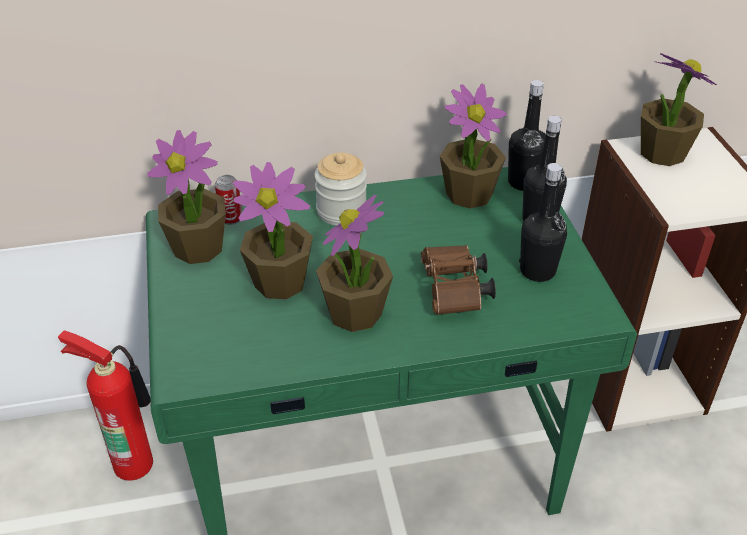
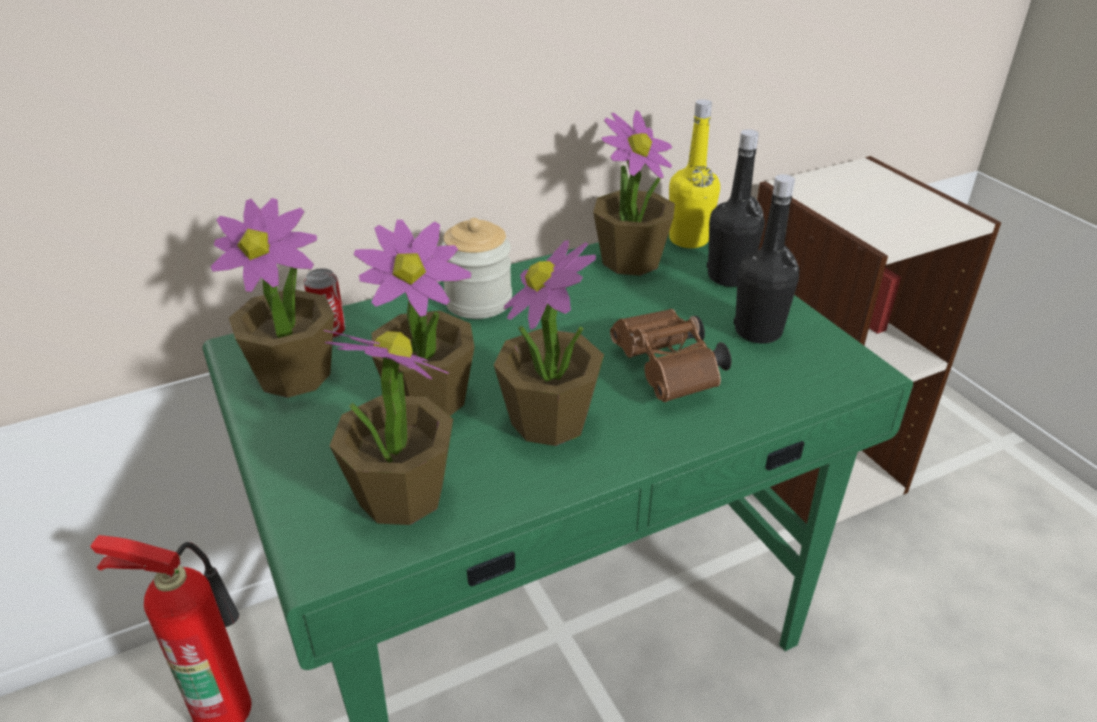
camera: 15 degrees left, 5 degrees down
(523, 182) = (688, 239): black bottle -> yellow bottle
(662, 153) = (834, 186): potted plant -> potted plant (400, 495)

